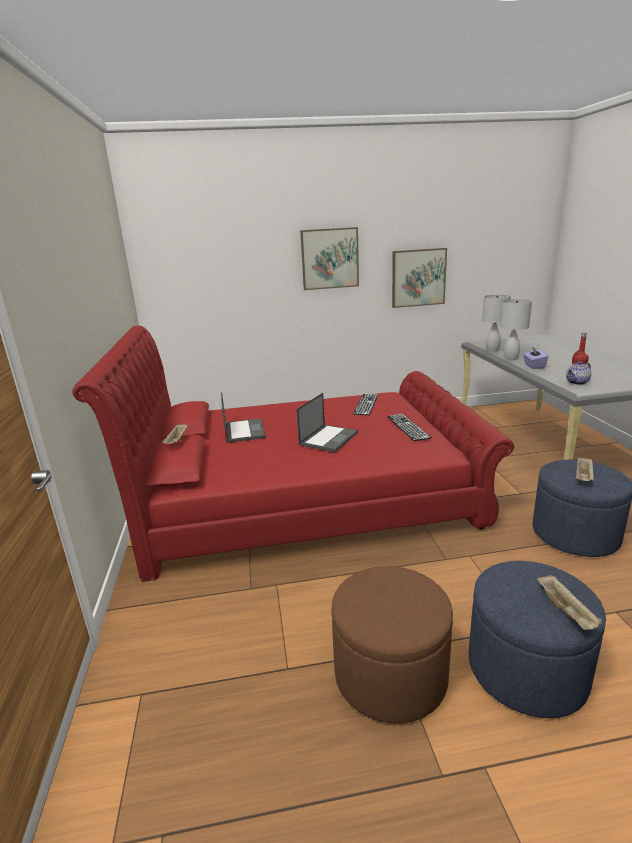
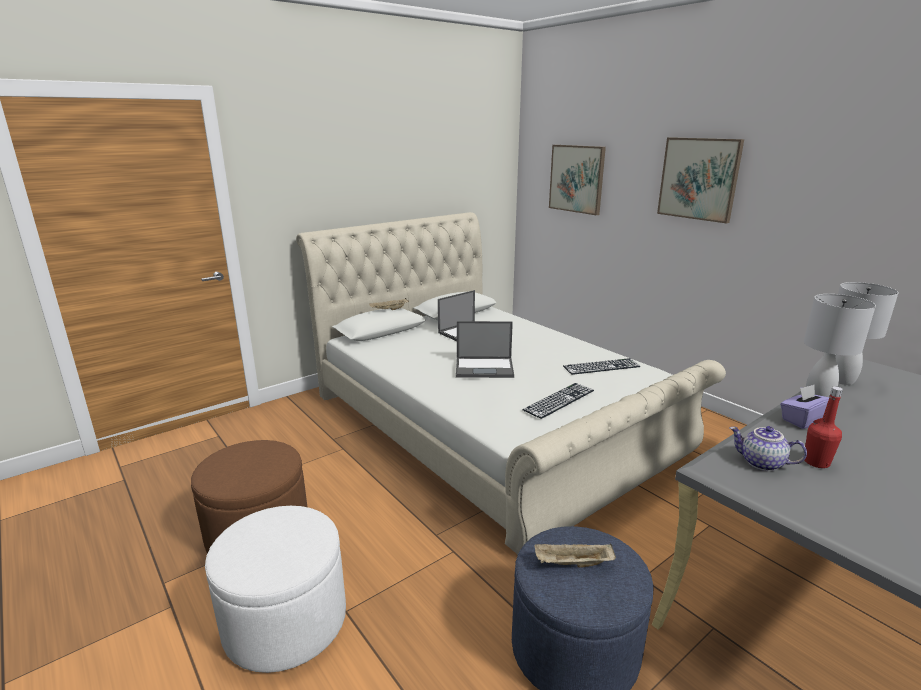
camera: 60 degrees right, 0 degrees up
(305, 493) = (488, 420): red bed -> beige bed
(418, 277) = (830, 231): picture -> picture (577, 179)
(526, 669) = (285, 621): blue ottoman -> white ottoman
(566, 611) = (248, 562): beige tray -> none

